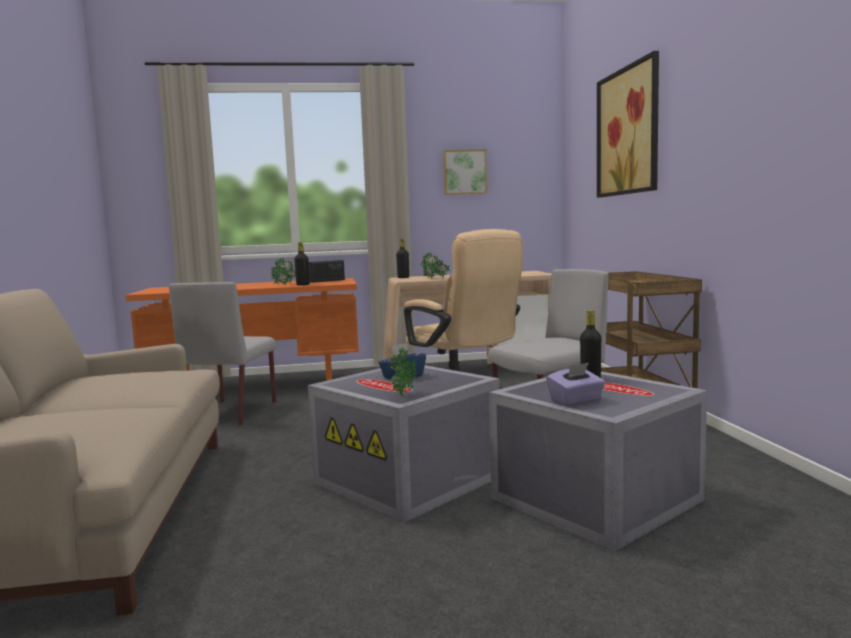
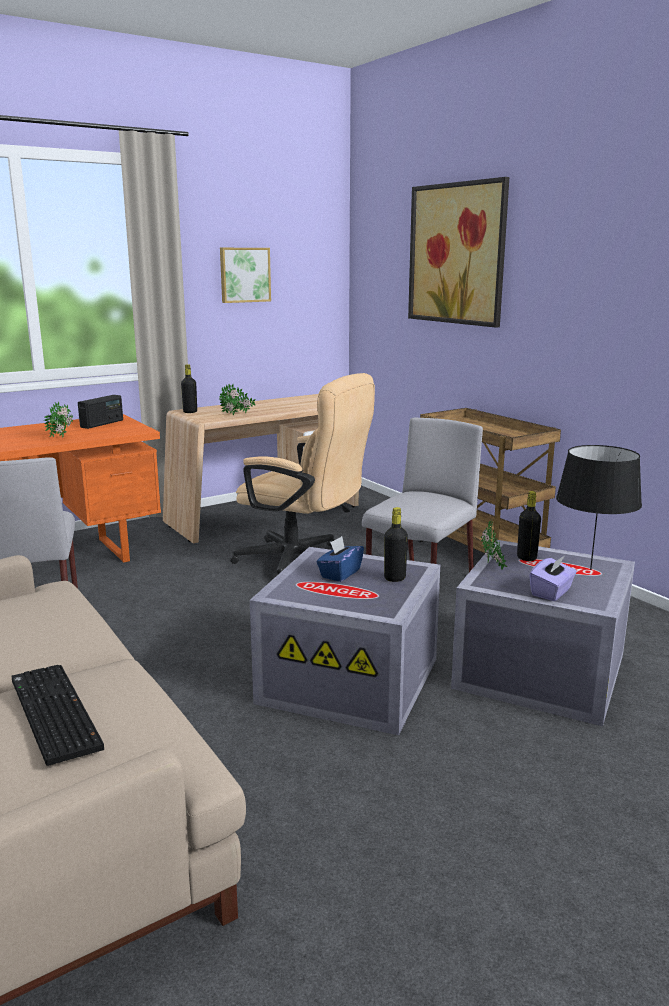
camera: 25 degrees left, 10 degrees up
(64, 419) = (51, 713): none -> keyboard
(303, 285) = (88, 436): black bottle -> black bottle (394, 578)
(401, 397) = (383, 608): potted plant -> potted plant (492, 567)
(645, 391) = (590, 569): none -> black table lamp

